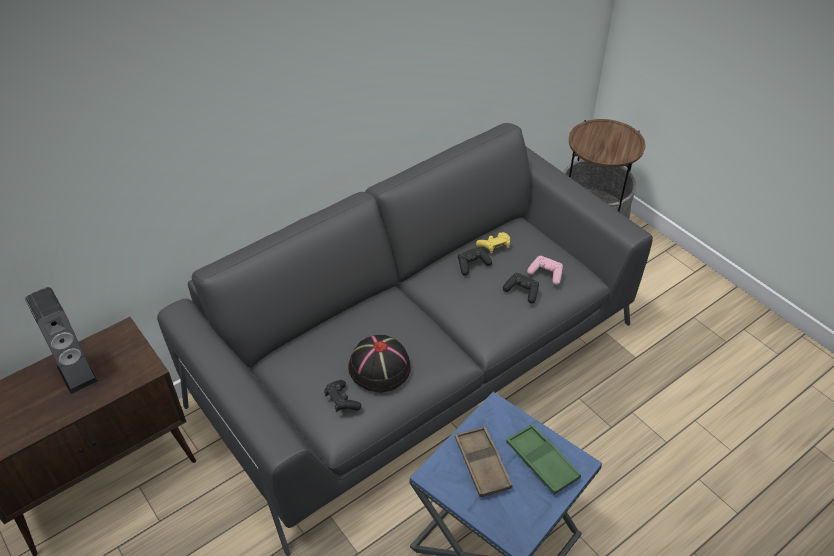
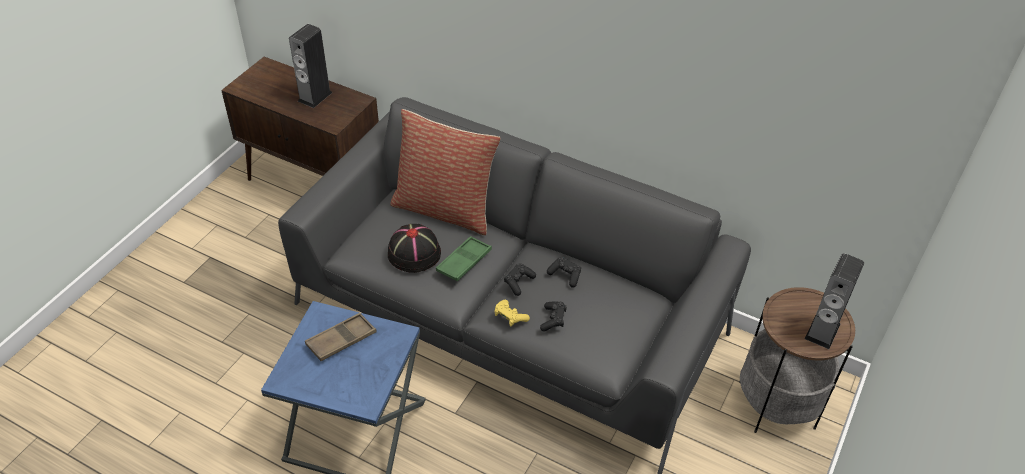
camera: 65 degrees right, 0 degrees up
(326, 325) = (445, 209): none -> pillow
(342, 401) = (372, 243): black game controller -> black game controller (518, 282)
(494, 246) = (600, 284): yellow game controller -> yellow game controller (510, 317)
(541, 462) = (359, 378): green tray -> green tray (464, 262)
(546, 274) = (587, 331): pink game controller -> none
(619, 138) = (822, 331): none -> speaker

